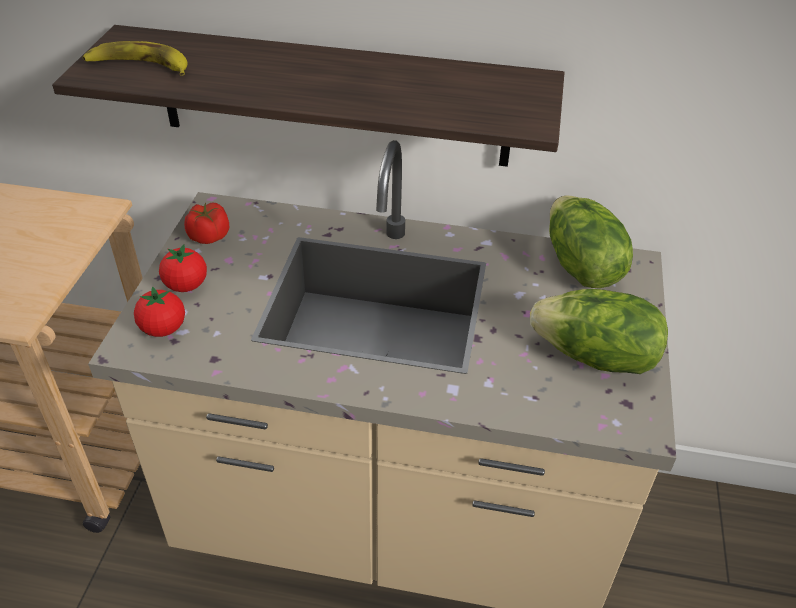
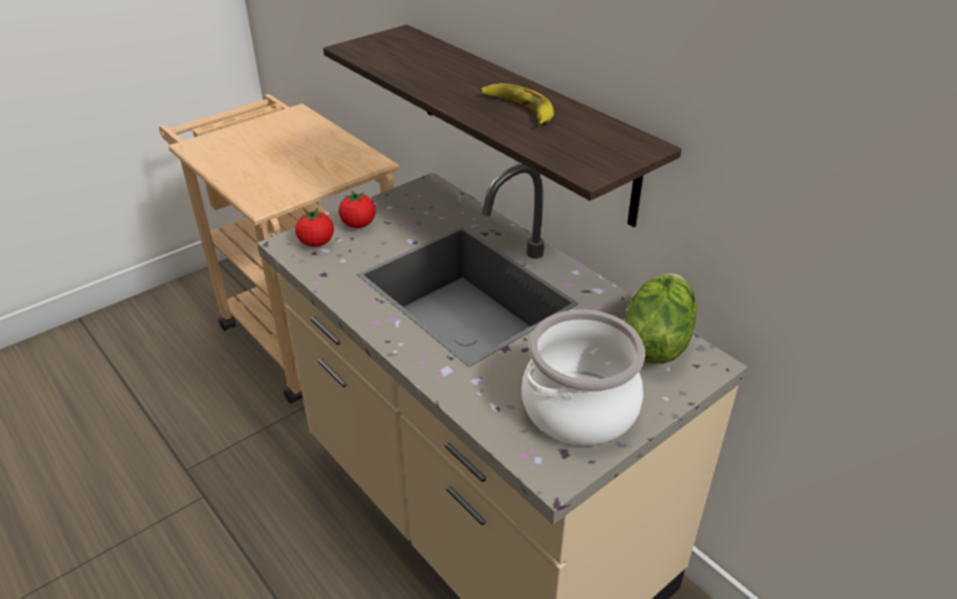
camera: 40 degrees right, 5 degrees down
(139, 66) = (383, 52): banana -> banana (519, 109)
(209, 236) = (406, 201): tomato -> none
(595, 357) = (580, 409): lettuce -> cooking pot

